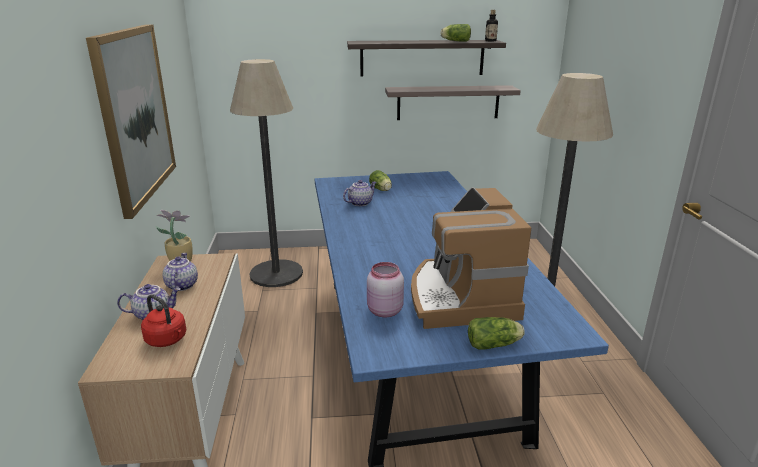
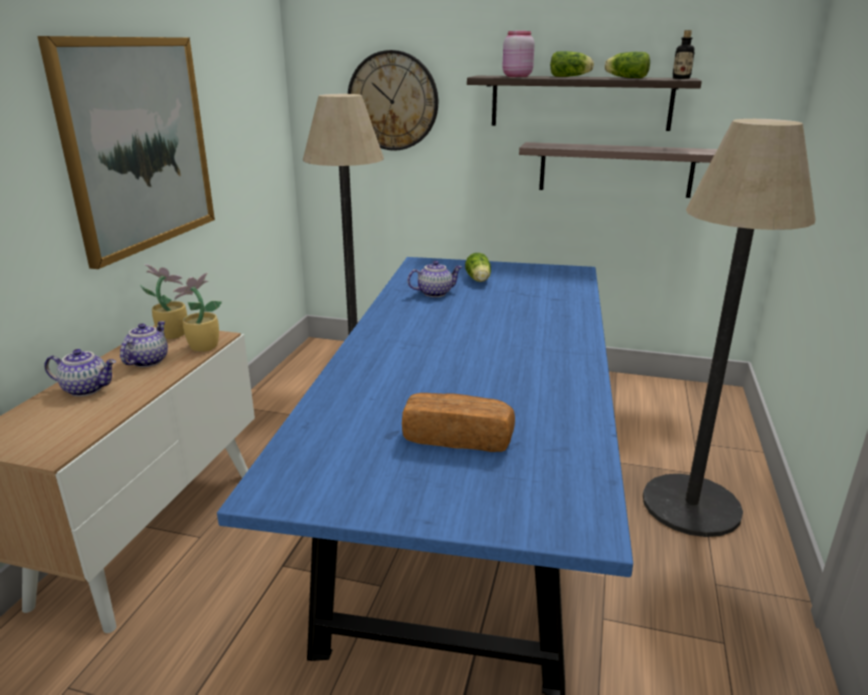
camera: 20 degrees right, 0 degrees up
(167, 340) = (72, 422): red kettle -> none
(215, 268) = (202, 347): none -> potted plant
(283, 61) = (393, 101): none -> wall clock
(384, 311) = (334, 437): pink jar -> pink jar (516, 76)
(460, 297) = (457, 438): coffee machine -> bread
(495, 344) = (445, 518): lettuce -> lettuce (571, 76)

